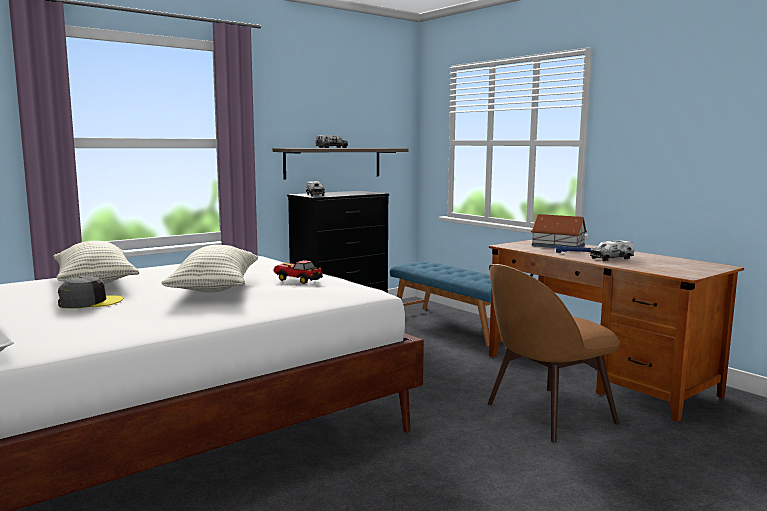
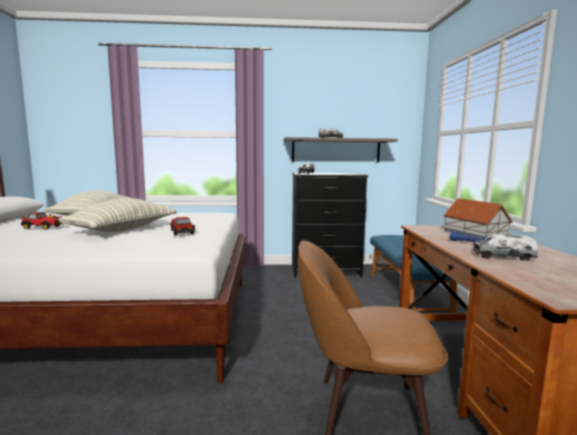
camera: 35 degrees right, 0 degrees up
(90, 302) = (44, 227): grey cap -> toy car

